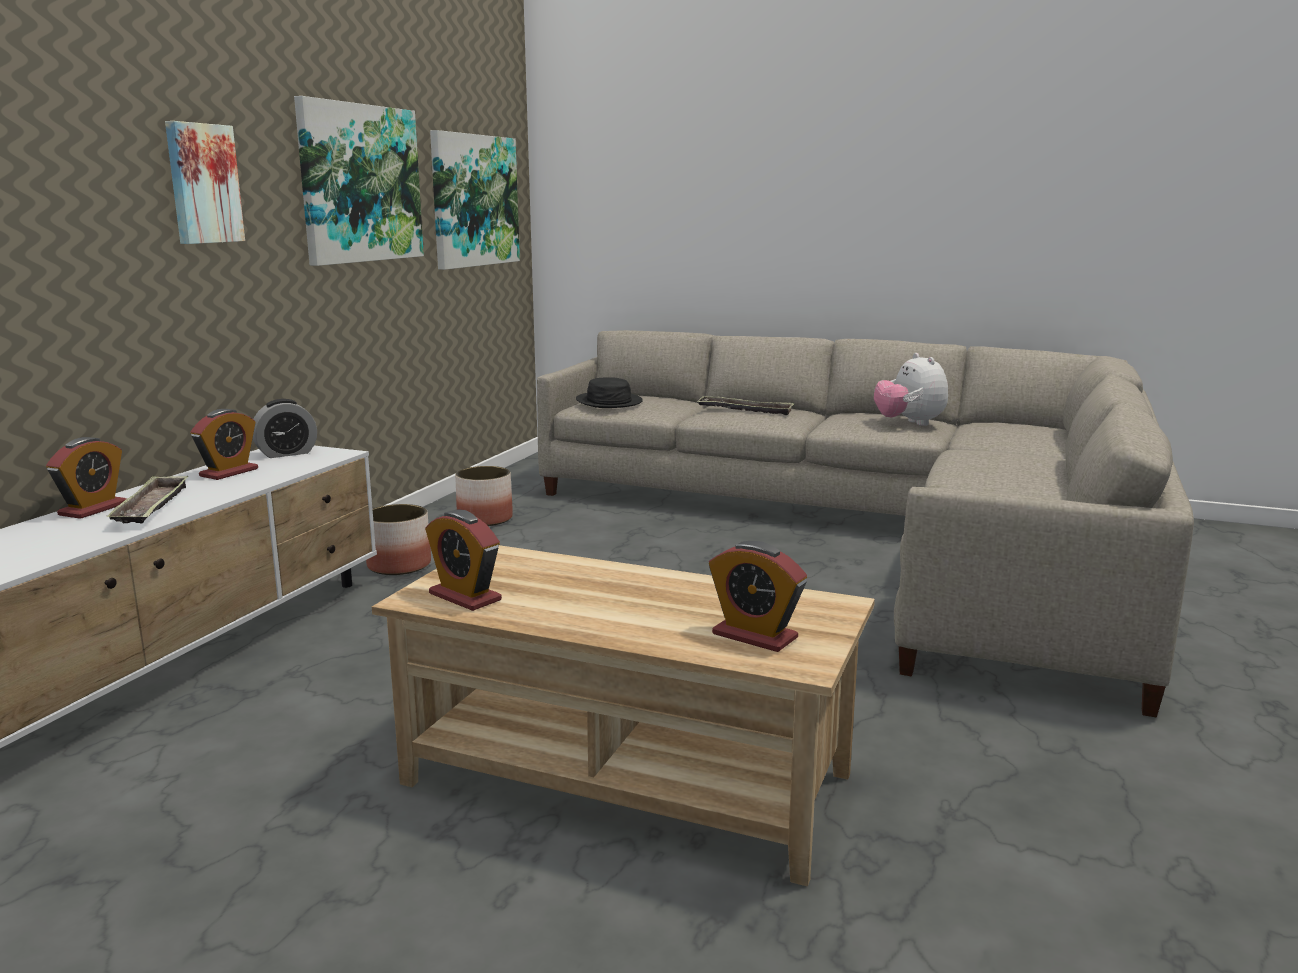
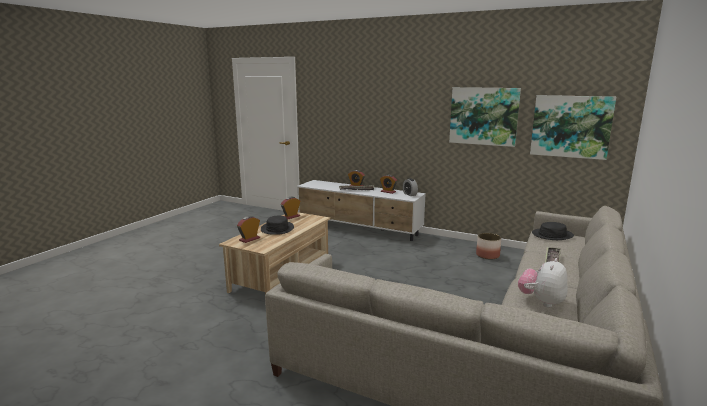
camera: 95 degrees right, 0 degrees up
(202, 184) = (411, 114): picture -> none
(399, 565) = (430, 245): planter -> none
(620, 605) = (277, 229): none -> black hat
(909, 423) = (541, 302): plush toy -> plush toy turned 45 degrees counterclockwise

